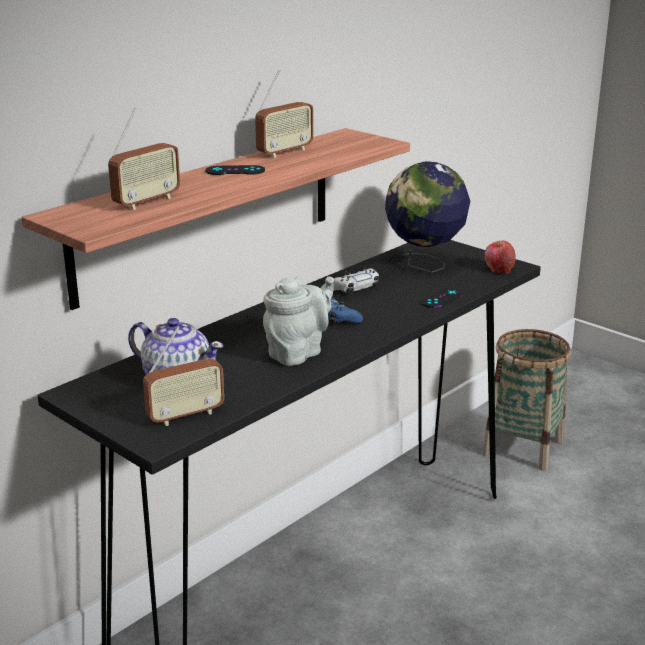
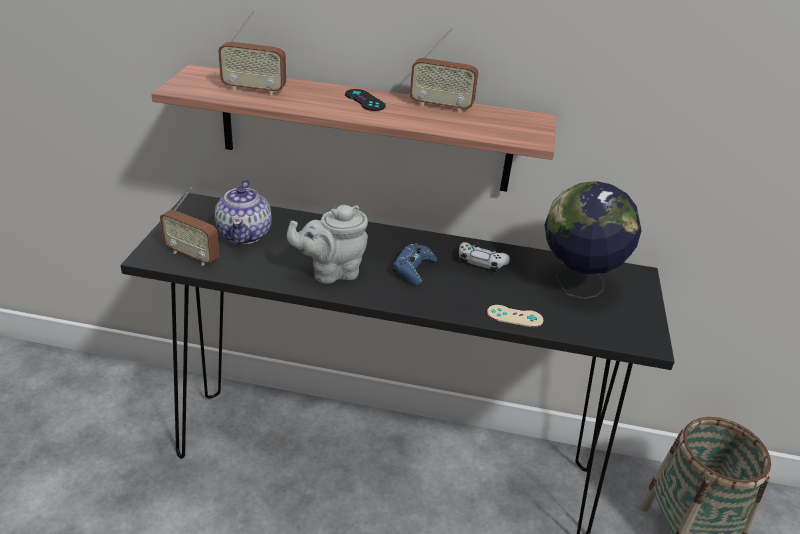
camera: 55 degrees right, 10 degrees up
(298, 352) = (331, 272): grey teapot -> grey teapot turned 150 degrees clockwise
(442, 298) = (515, 316): black game controller -> beige game controller
(499, 269) = (627, 334): apple -> none

